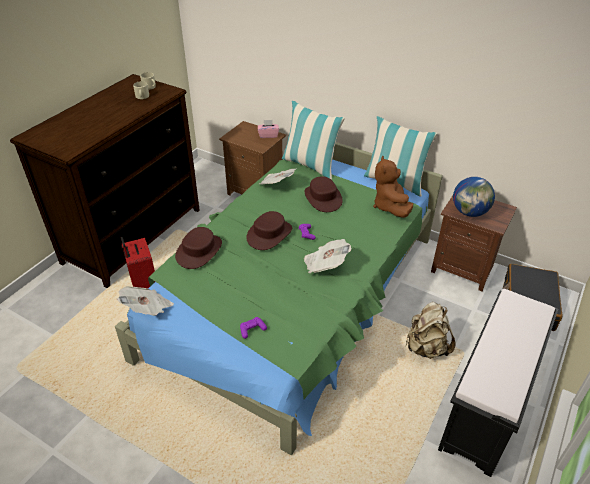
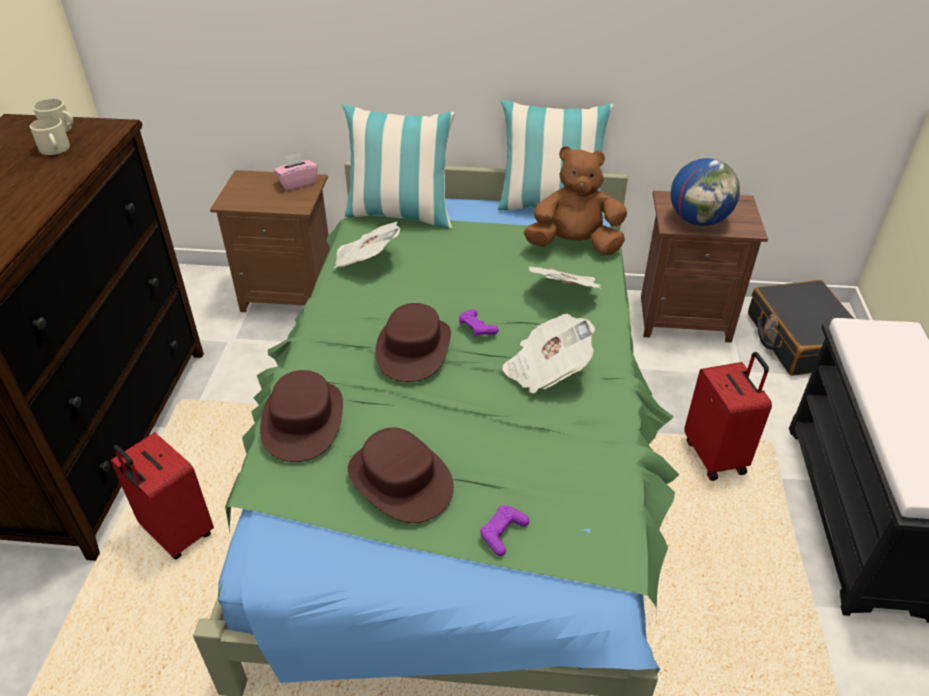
camera: 25 degrees left, 0 degrees up
(148, 309) = (269, 573): newspaper -> newspaper (566, 293)
(322, 198) = (459, 261): brown hat -> brown hat (399, 480)
(390, 206) = (574, 245): brown plush toy -> brown plush toy turned 120 degrees clockwise
(426, 347) = (716, 456): beige backpack -> red suitcase

